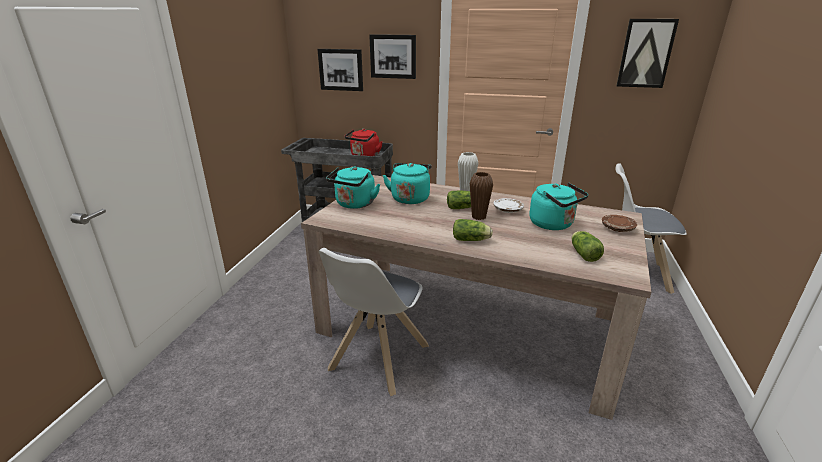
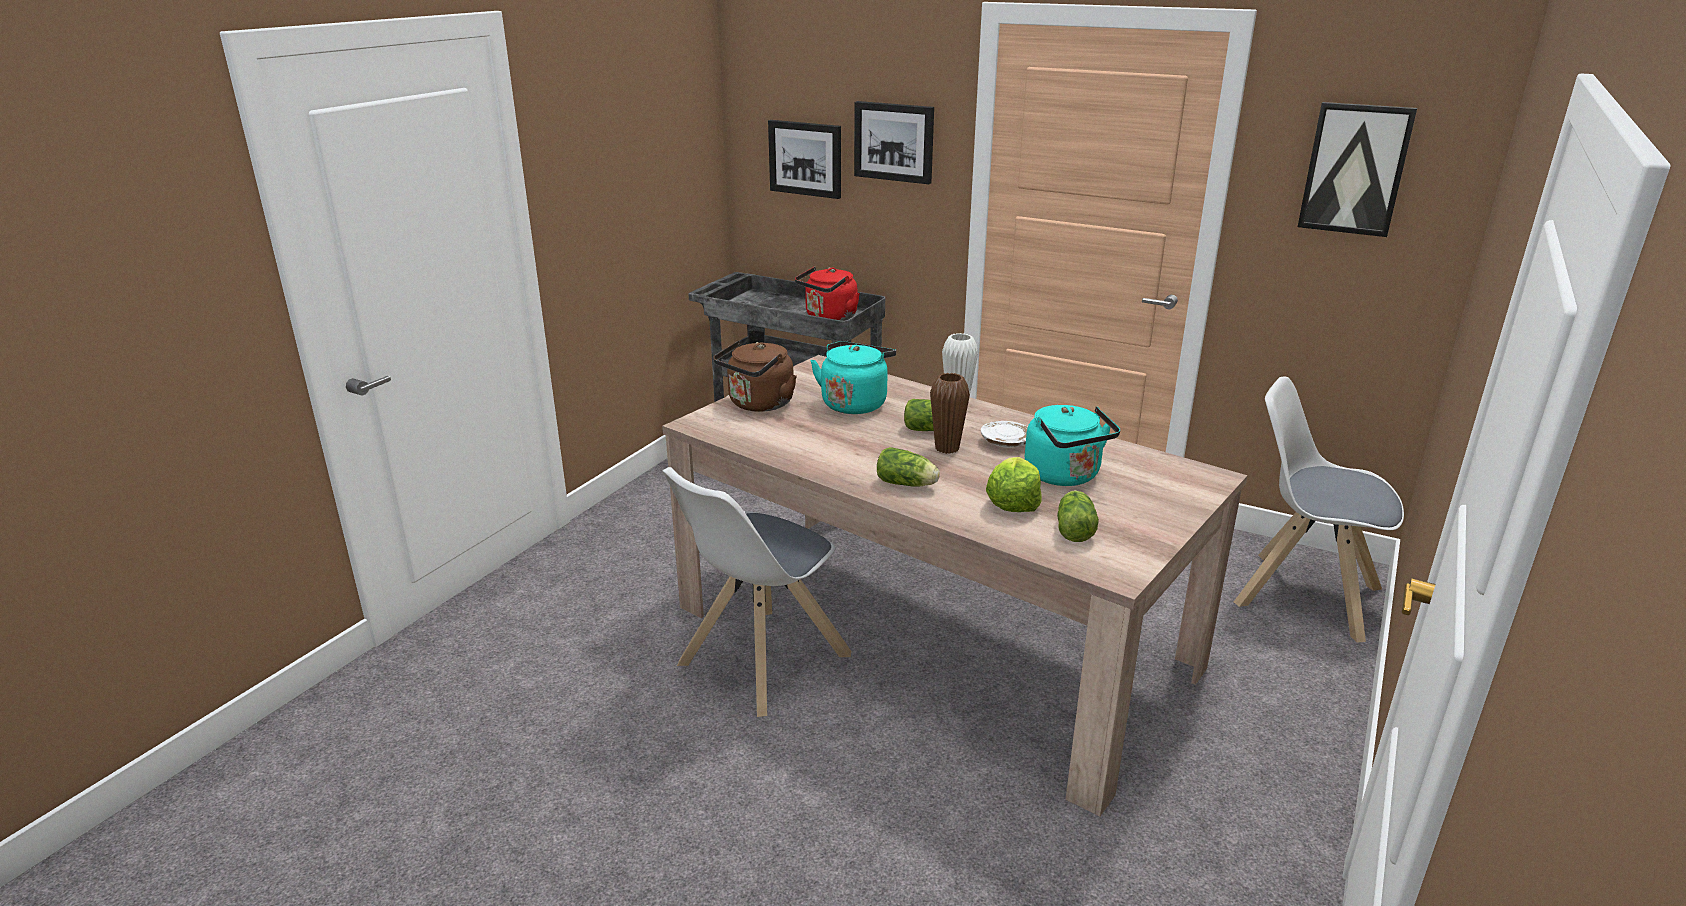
camera: 15 degrees right, 0 degrees up
(354, 204) = (758, 405): turquoise kettle -> brown kettle
(538, 243) = (1012, 502): none -> lettuce
(617, 228) = (1174, 496): brown plate -> none

